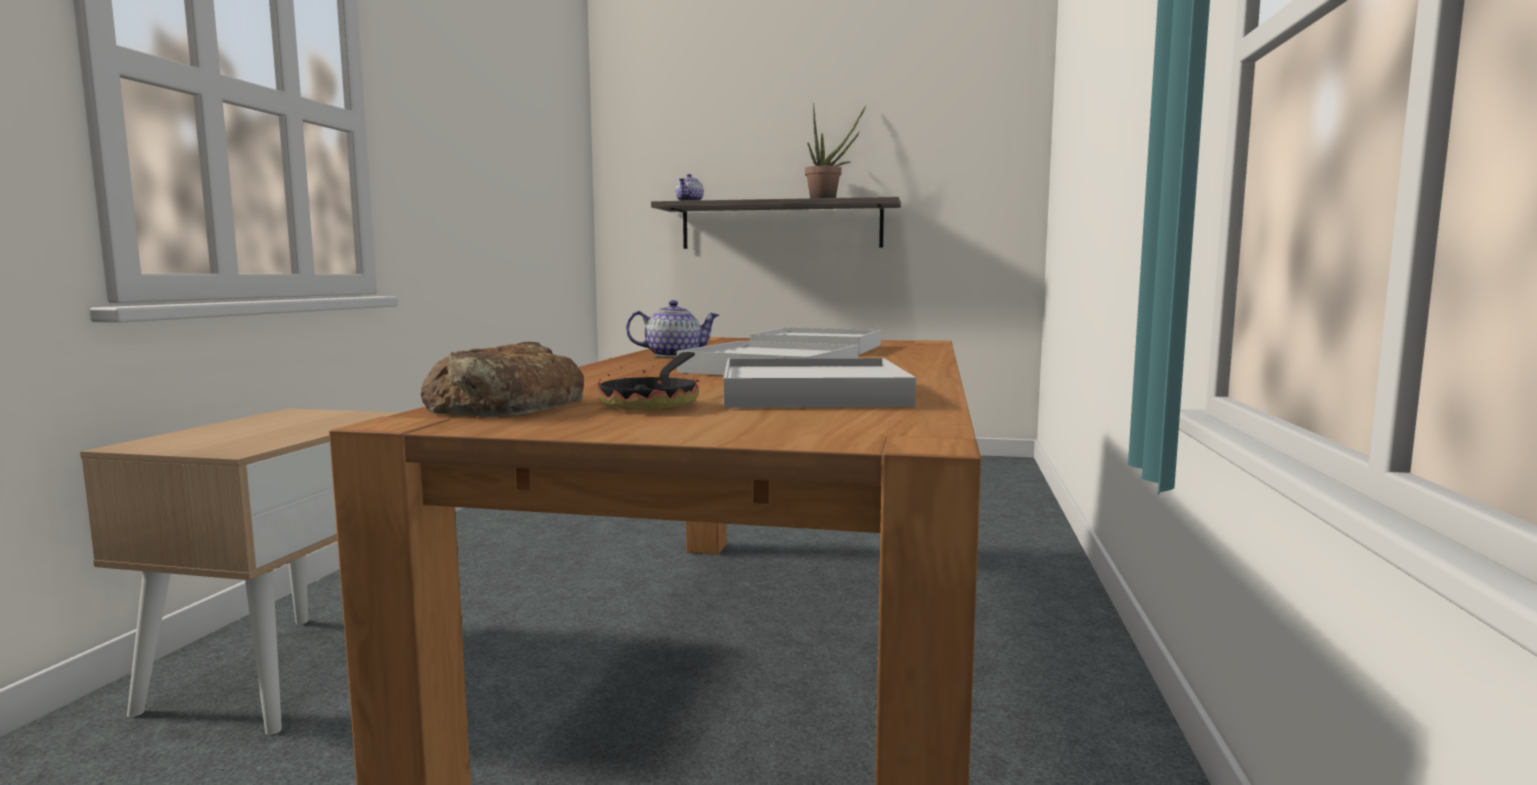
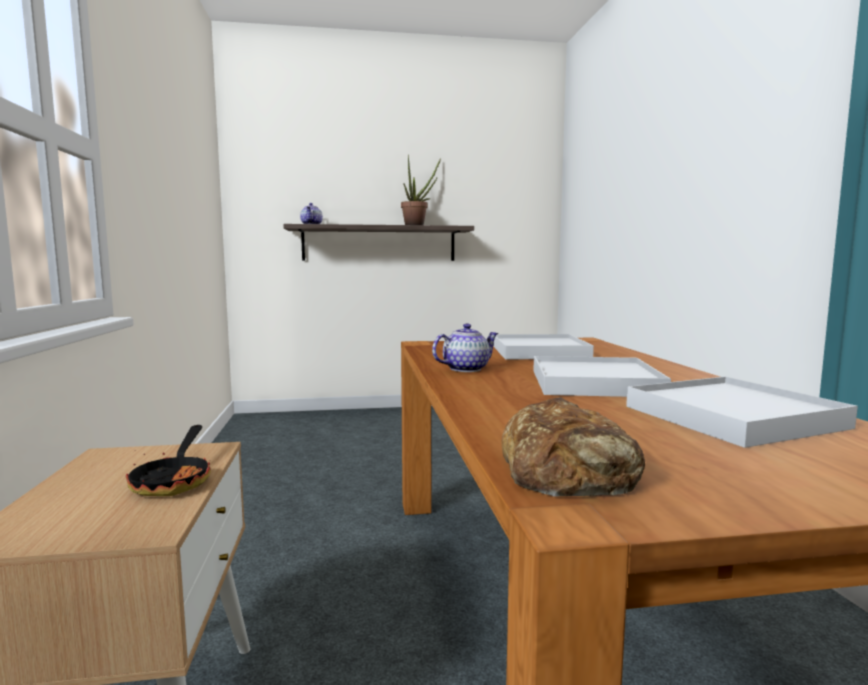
camera: 20 degrees left, 0 degrees up
(656, 403) = (672, 446): frying pan -> frying pan (175, 480)

